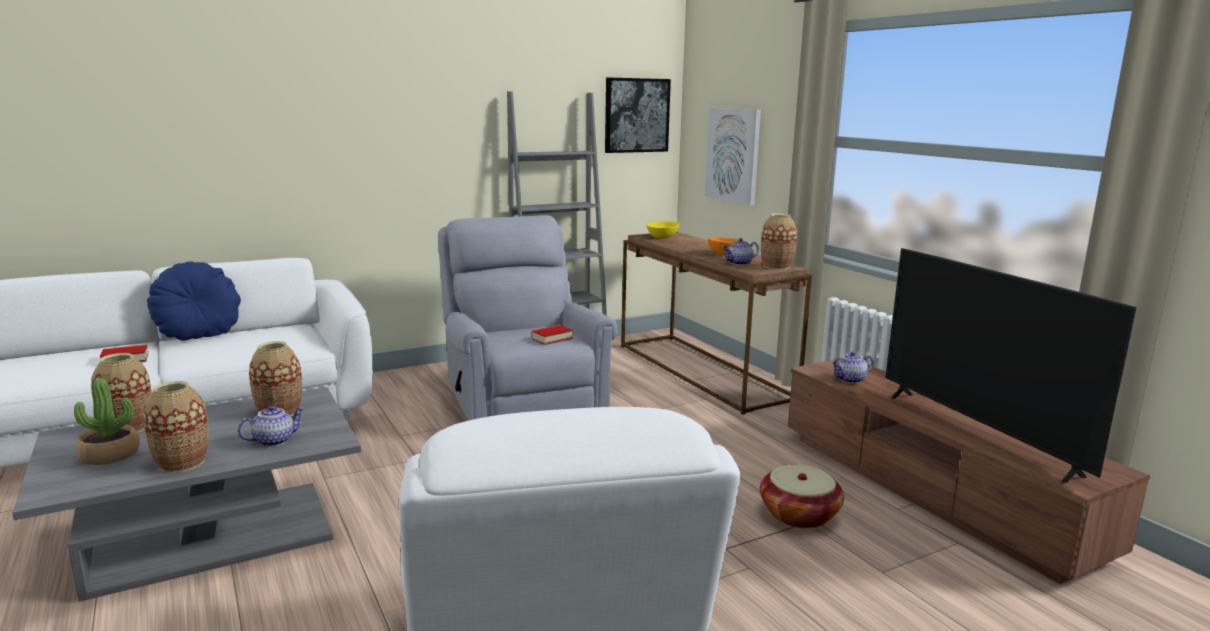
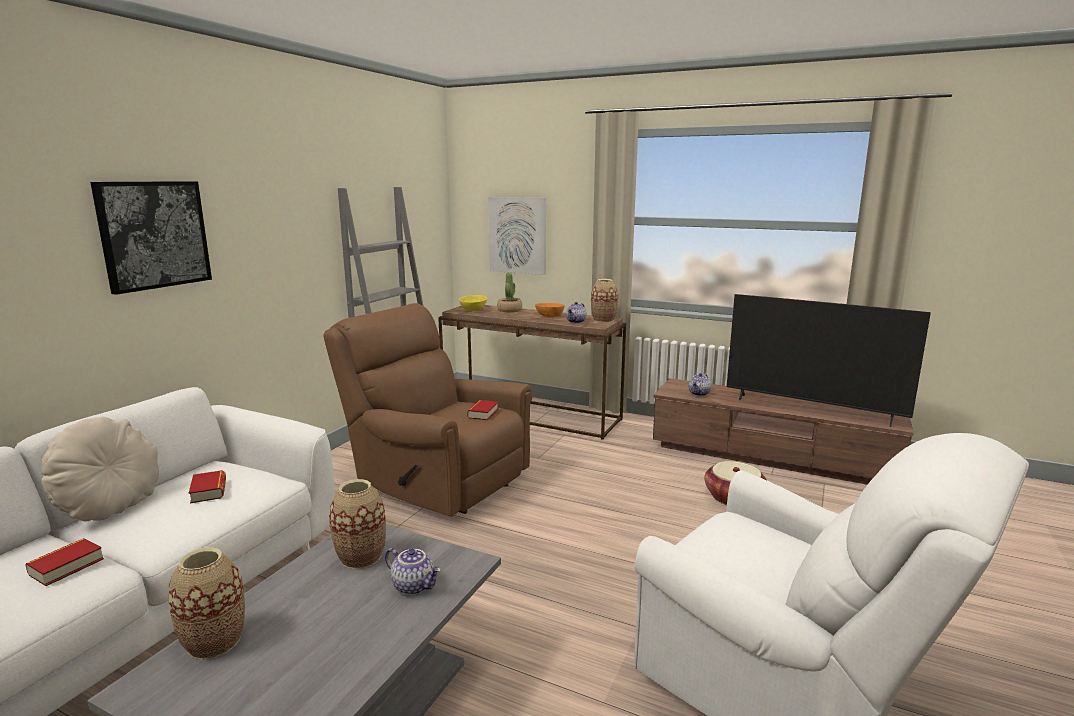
camera: 35 degrees left, 0 degrees up
(110, 455) = (259, 680): potted plant -> potted plant (509, 310)
(182, 463) = (365, 649): vase -> none
(199, 336) = (111, 509): blue pillow -> beige pillow
(259, 340) = (209, 491): none -> book
(274, 440) = (414, 586): teapot -> teapot turned 105 degrees clockwise
(521, 403) = (436, 480): grey armchair -> brown armchair
(636, 115) = (424, 205): picture -> picture (154, 235)

